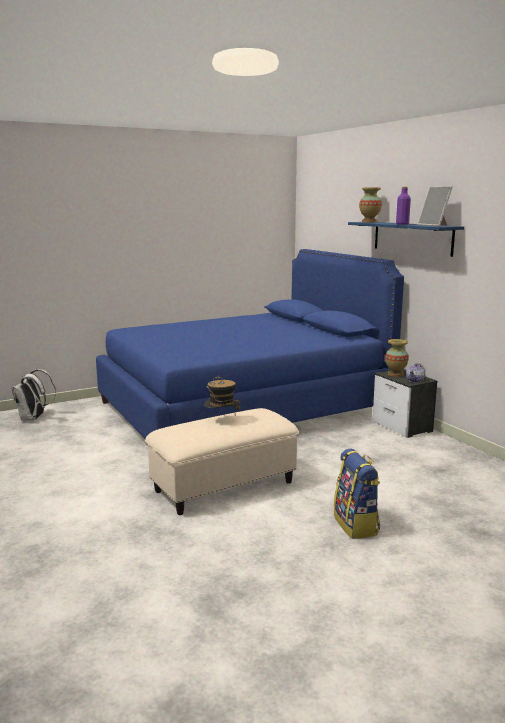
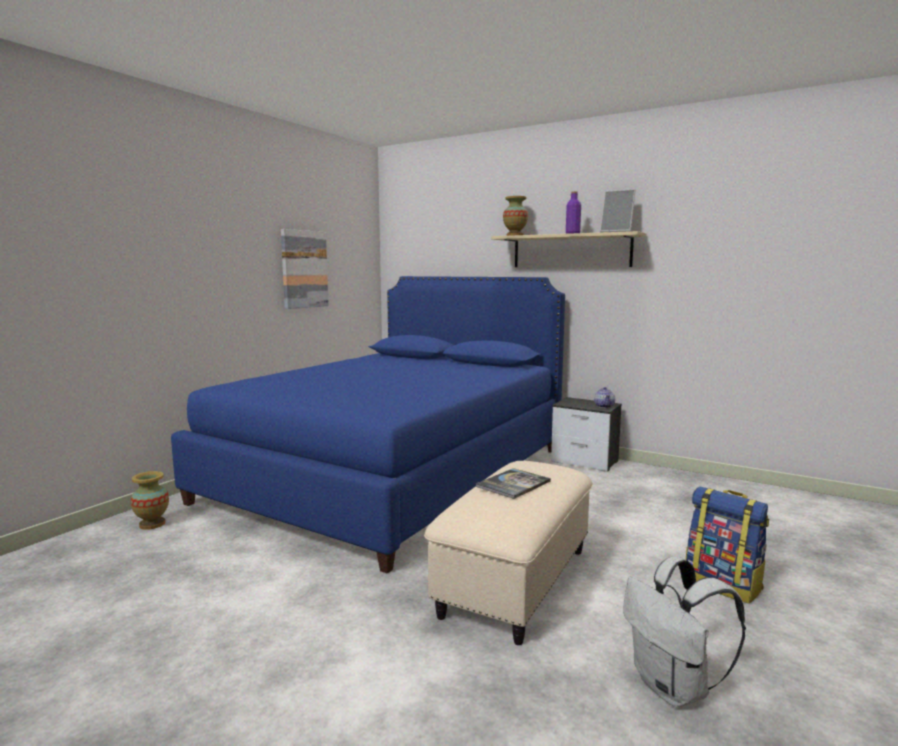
camera: 30 degrees left, 5 degrees down
(33, 418) = (84, 554): white backpack -> white backpack (674, 688)
(214, 244) = (304, 269): none -> picture
(222, 420) = (513, 484): hat -> book
(395, 374) = (574, 403): vase -> vase (152, 524)
(412, 238) = (571, 251): blue shelf -> beige shelf

